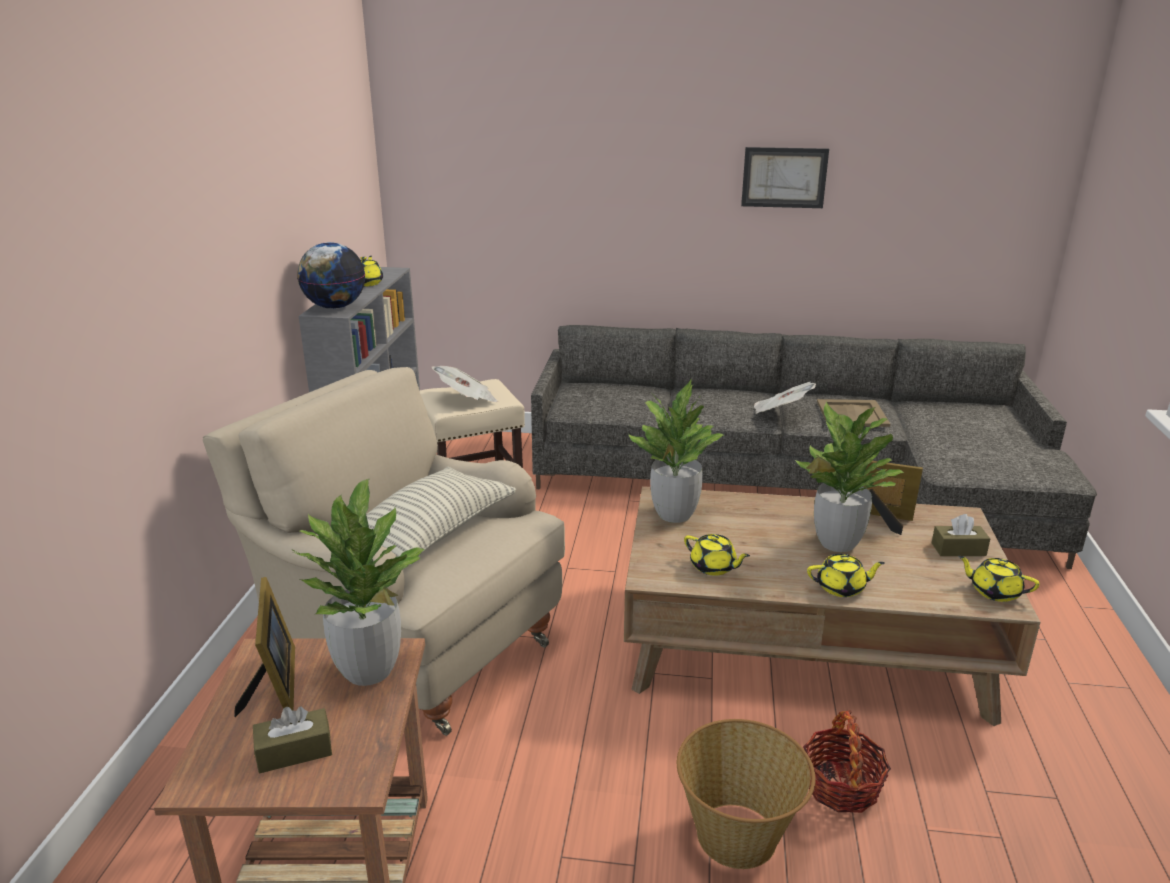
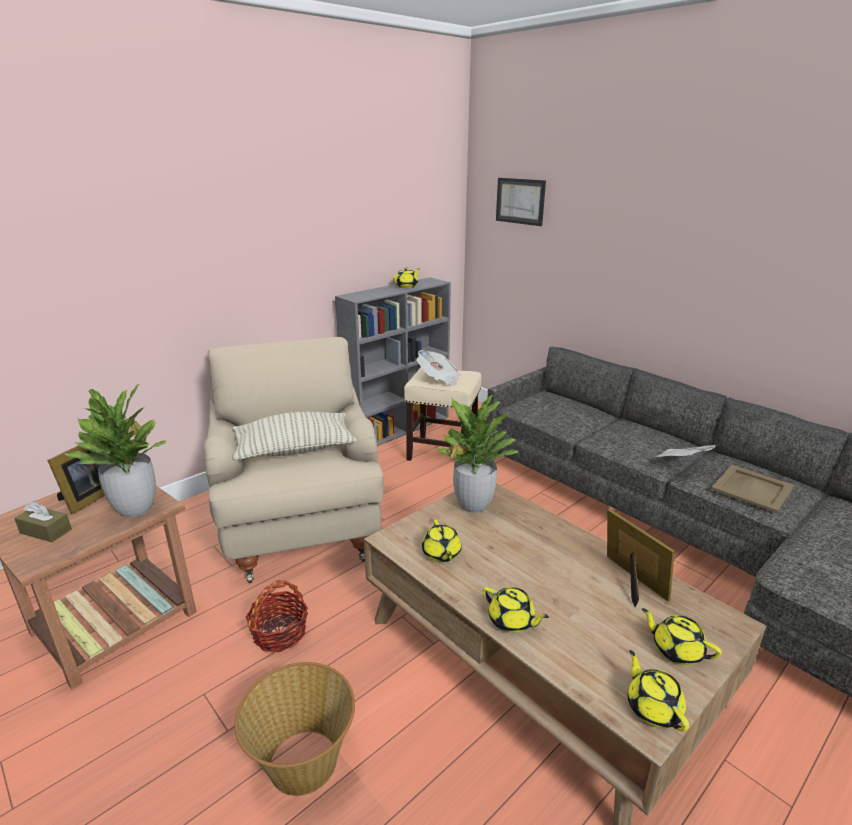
camera: 40 degrees right, 0 degrees up
(335, 307) = (361, 295): globe -> none
(784, 177) = (759, 248): picture -> picture (520, 201)
(836, 543) = (565, 584): potted plant -> none
(841, 786) = (416, 786): basket -> basket (280, 633)
(958, 549) = (676, 649): brown tissue box -> yellow teapot

